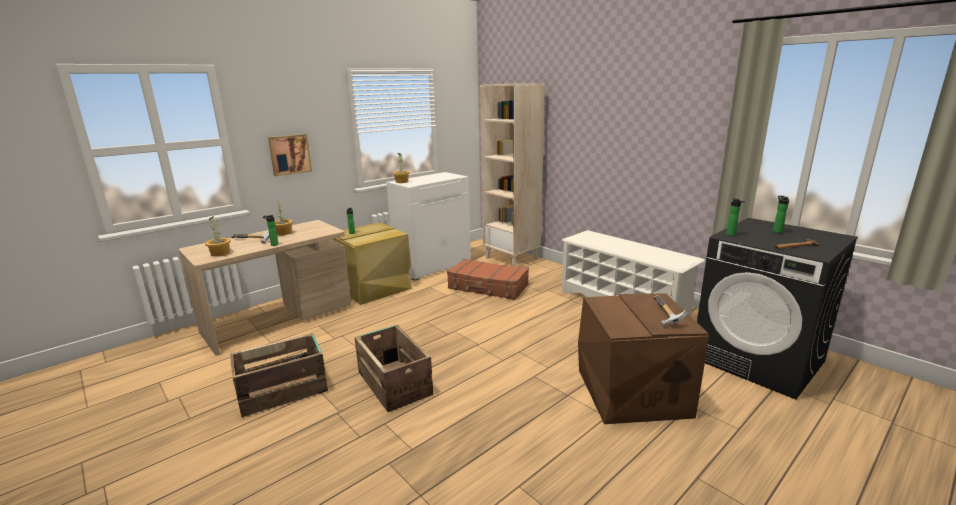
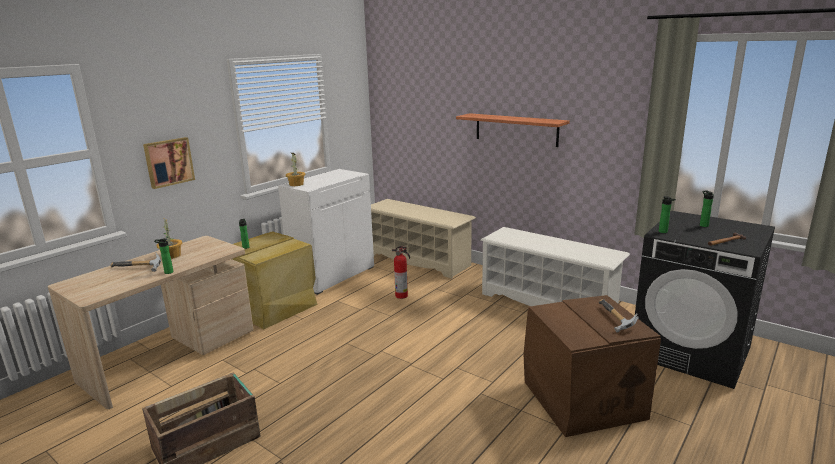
camera: 10 degrees left, 0 degrees up
(220, 253) = (106, 288): potted plant -> none
(394, 383) = (333, 418): crate -> none
(488, 287) = (402, 296): brown suitcase -> fire extinguisher
(512, 258) = (418, 260): beige bookcase -> beige shoe rack
(604, 138) = (516, 129): none -> shelf

